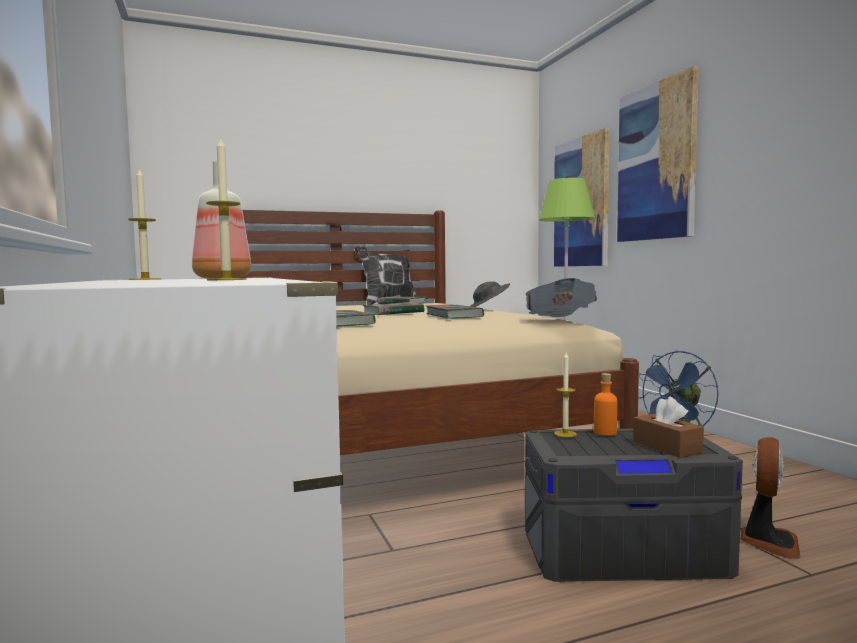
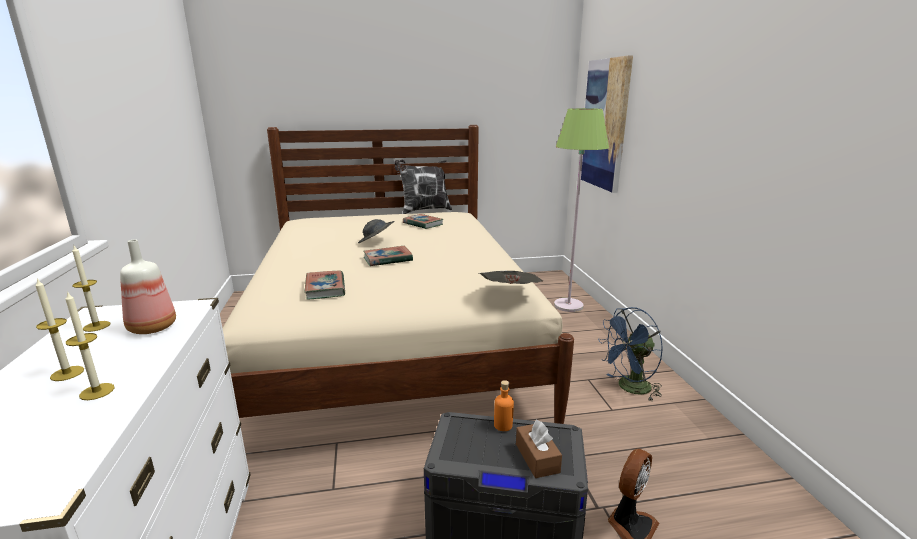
camera: 10 degrees right, 15 degrees up
(454, 316) = (429, 274): book -> none
(488, 308) = (481, 248): grey hat -> grey hat (376, 242)
(565, 434) = (469, 423): candle -> candle (67, 373)
(656, 162) = (665, 105): picture -> none

